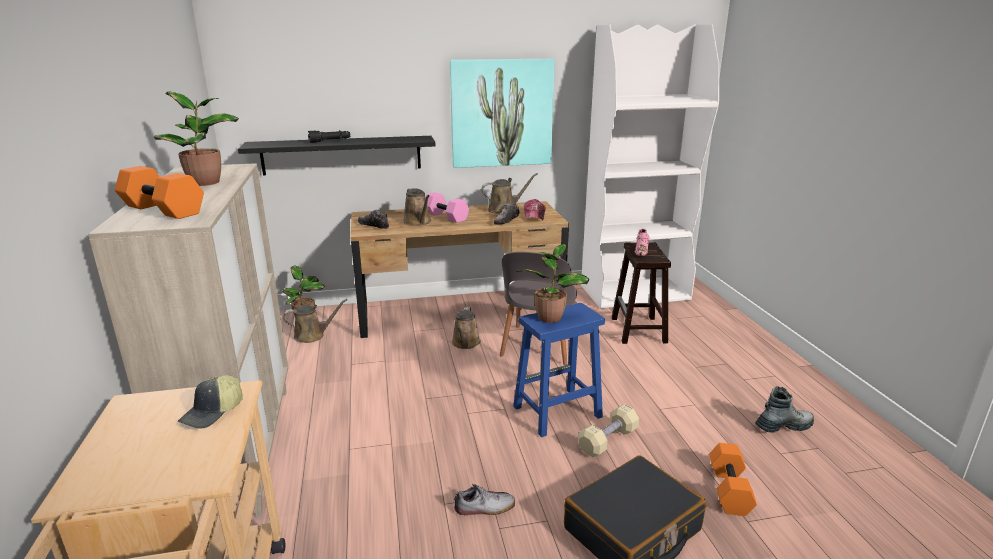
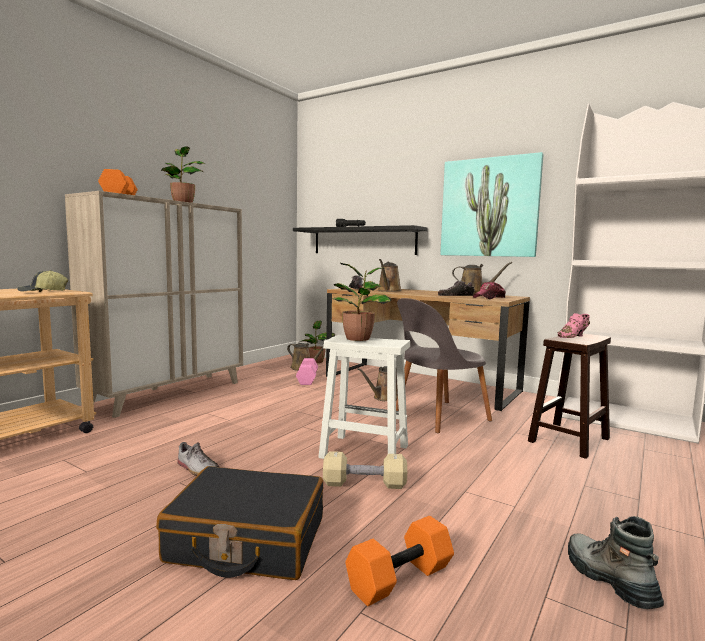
camera: 45 degrees right, 15 degrees down
(447, 217) = (417, 292): pink dumbbell -> pink dumbbell (308, 379)
(556, 412) = (363, 452): blue stool -> white stool
(783, 426) = (608, 580): boot -> boot turned 135 degrees counterclockwise

